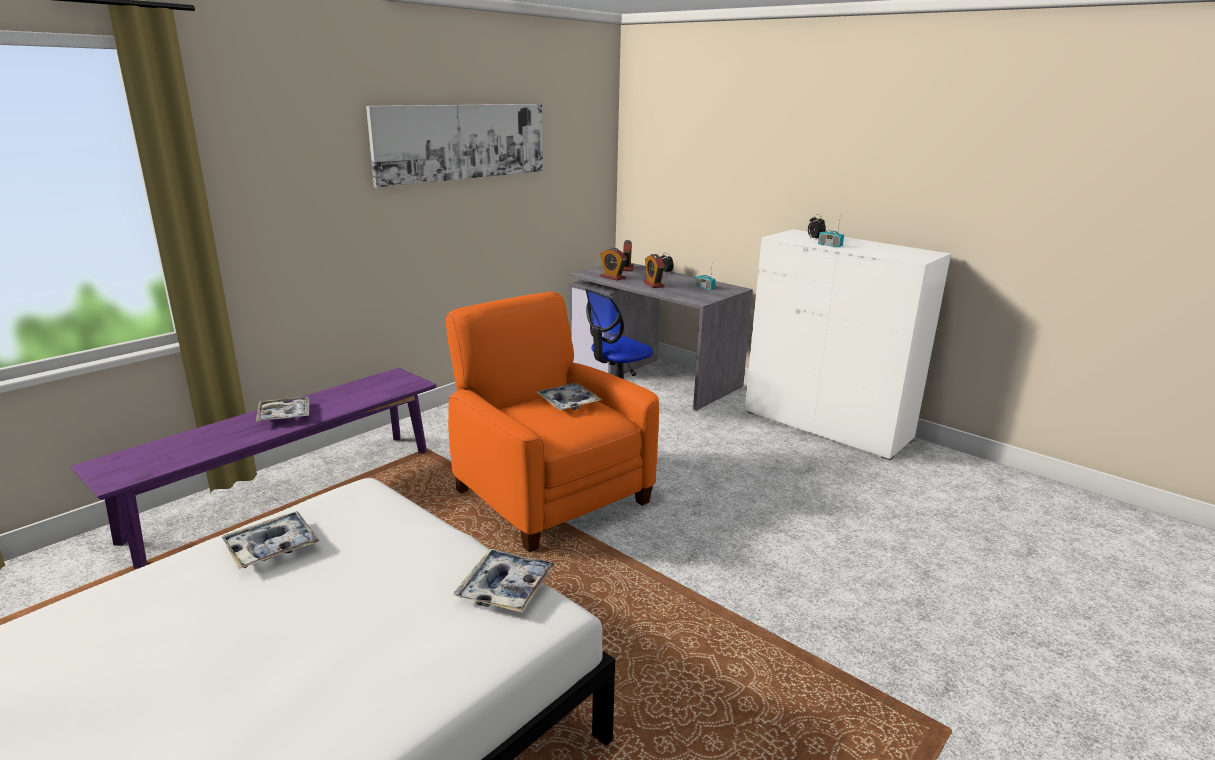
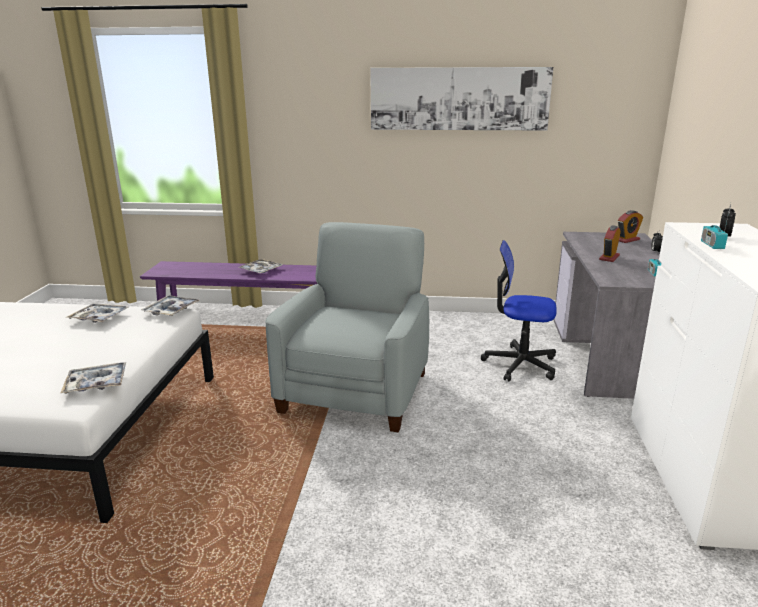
camera: 55 degrees right, 0 degrees up
(550, 494) = (356, 391): orange armchair -> grey armchair
(568, 402) = (367, 318): tray -> tray (171, 310)
(612, 277) = (590, 243): alarm clock -> none

